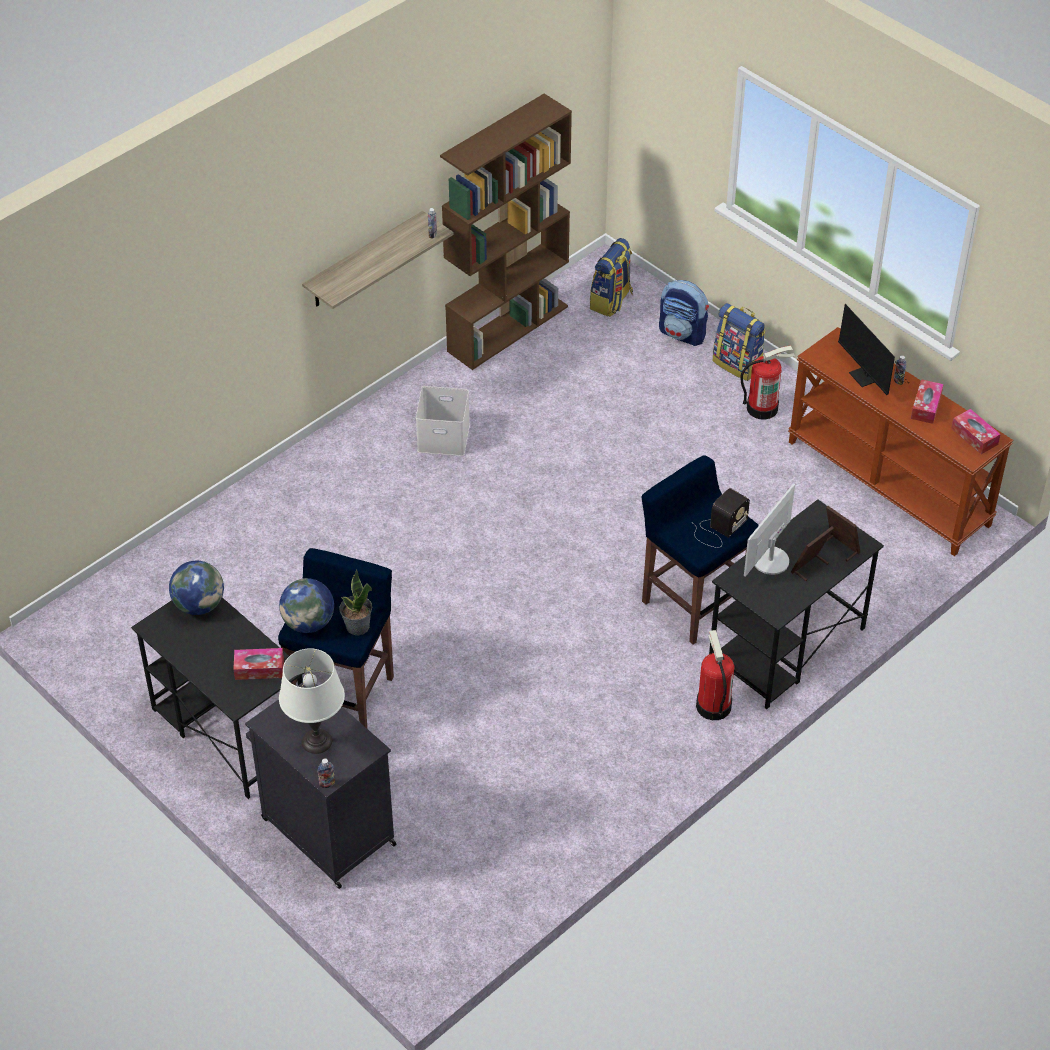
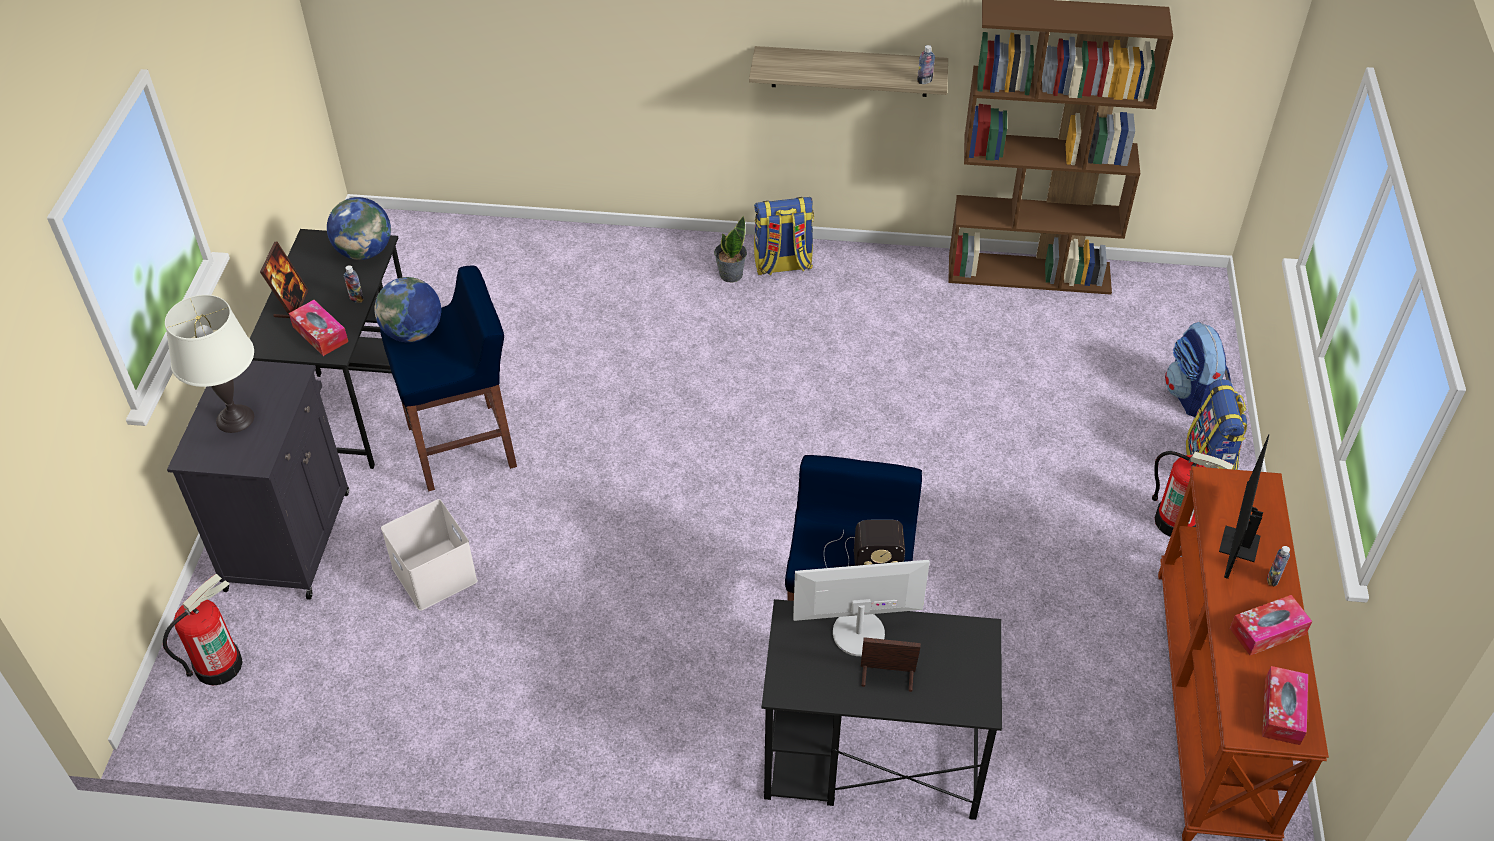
camera: 50 degrees right, 0 degrees up
(327, 784) = (184, 459): bottle -> bottle (356, 299)
(357, 626) = (439, 367): potted plant -> potted plant (730, 274)
(442, 438) = (841, 316): white storage box -> white storage box (432, 574)
(611, 301) = (1160, 319): backpack -> backpack (782, 265)
(713, 706) = (721, 745): fire extinguisher -> fire extinguisher (218, 664)
(840, 548) = (949, 687): picture frame -> picture frame (291, 304)

